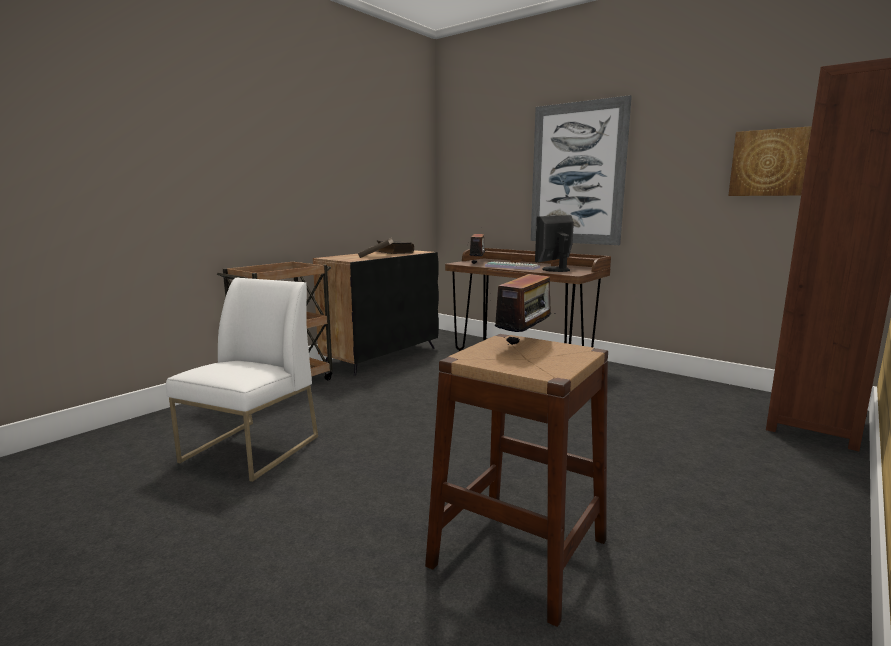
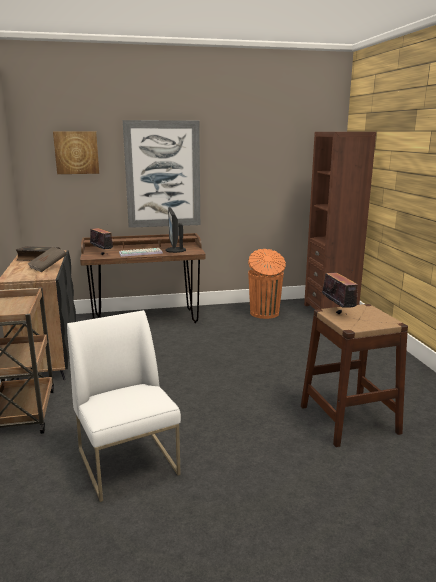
camera: 50 degrees left, 5 degrees up
(681, 393) = (264, 313): none -> orange trash can
(768, 163) = (282, 170): picture -> picture (76, 152)

